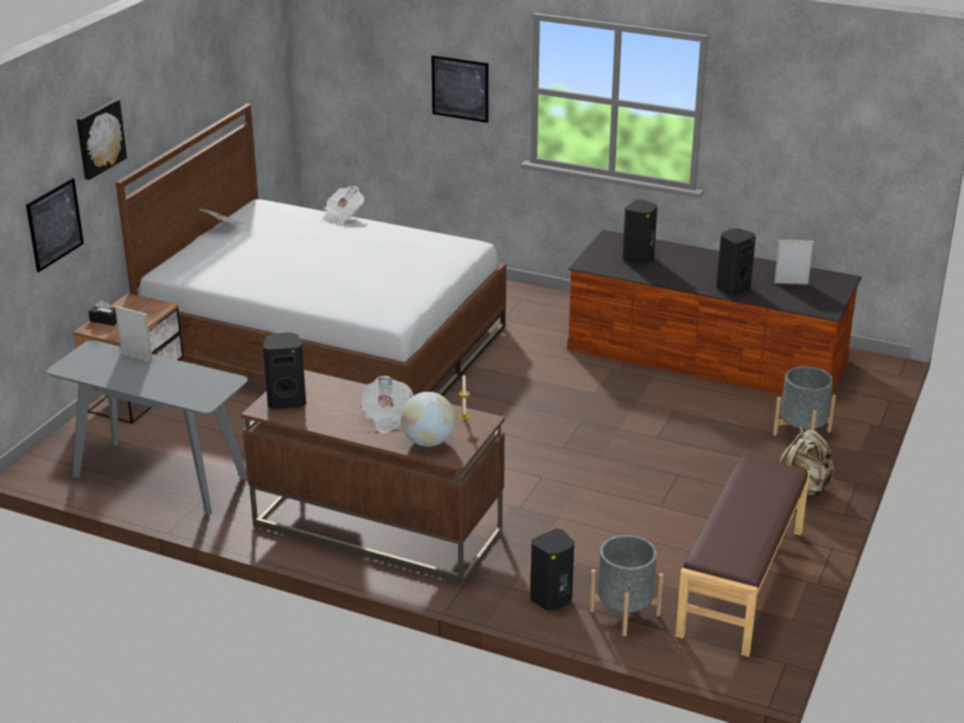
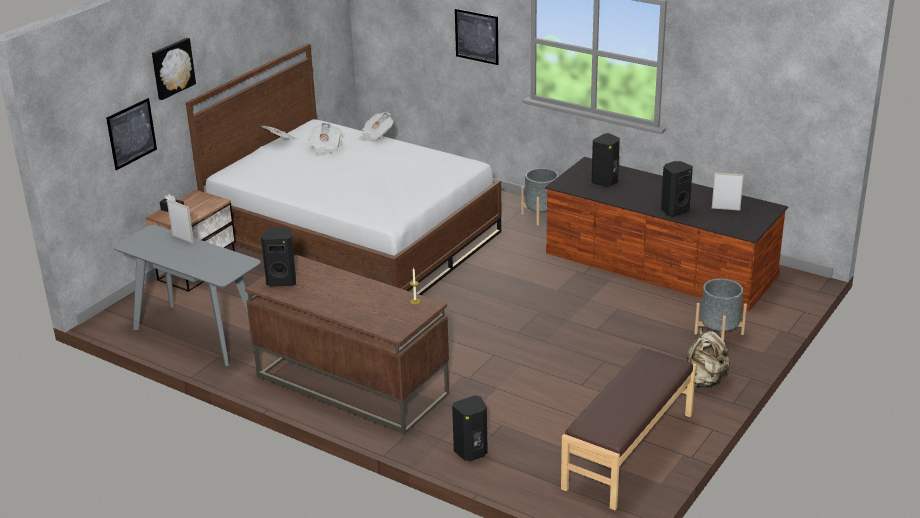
camera: 10 degrees right, 0 degrees up
(387, 418) = (355, 298): newspaper -> newspaper (325, 148)
(428, 442) = (380, 319): globe -> none
(624, 613) = (526, 467): grey planter -> grey planter (541, 215)

